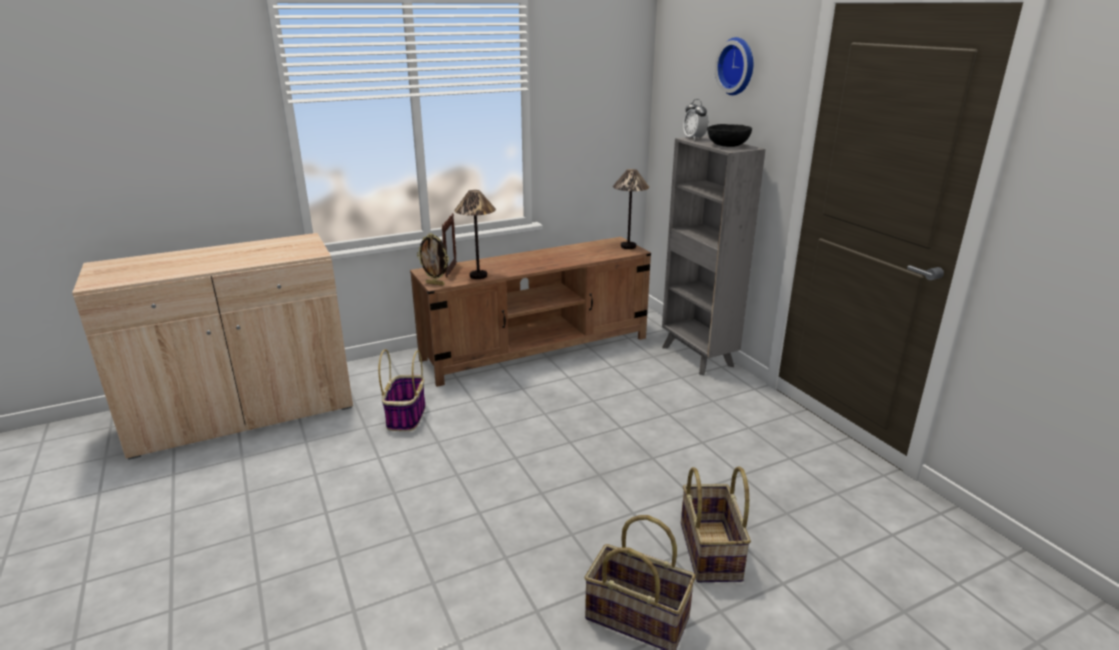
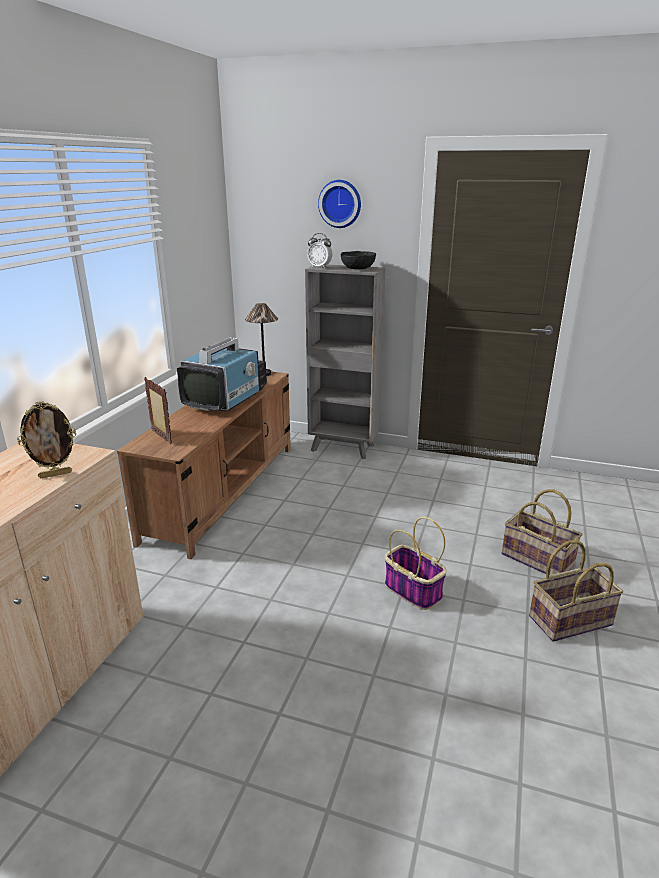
camera: 45 degrees left, 0 degrees up
(406, 416) = (206, 596): basket -> basket (411, 590)
(435, 284) = (173, 452): picture frame -> picture frame (55, 474)
(478, 276) = (197, 433): table lamp -> none
(552, 258) = (226, 399): none -> television

